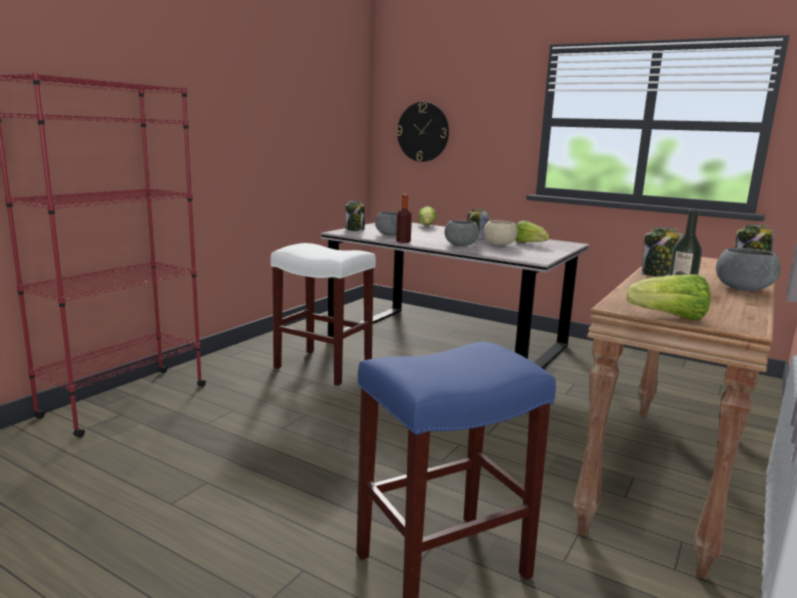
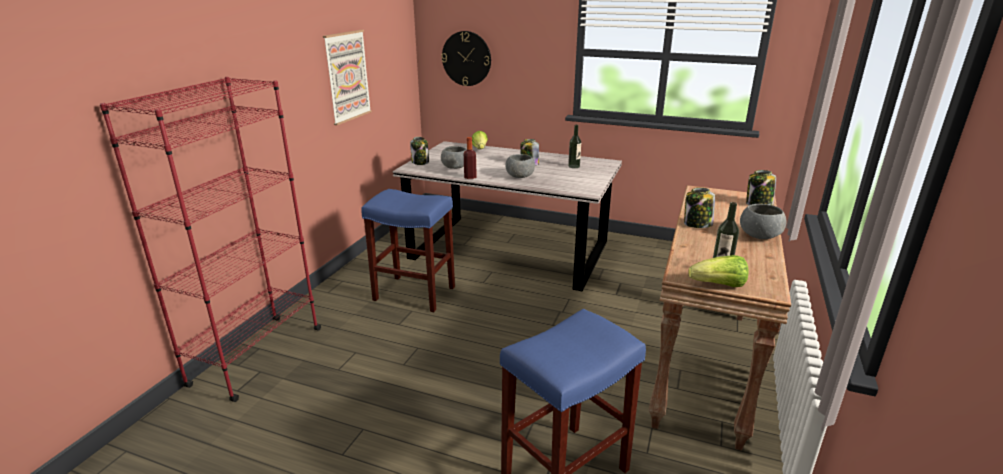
camera: 10 degrees left, 10 degrees up
(285, 128) = (347, 76): none -> picture
(321, 367) = (413, 293): white stool -> blue stool
(499, 245) = (551, 171): beige bowl -> none
(528, 243) = (574, 166): lettuce -> bottle

